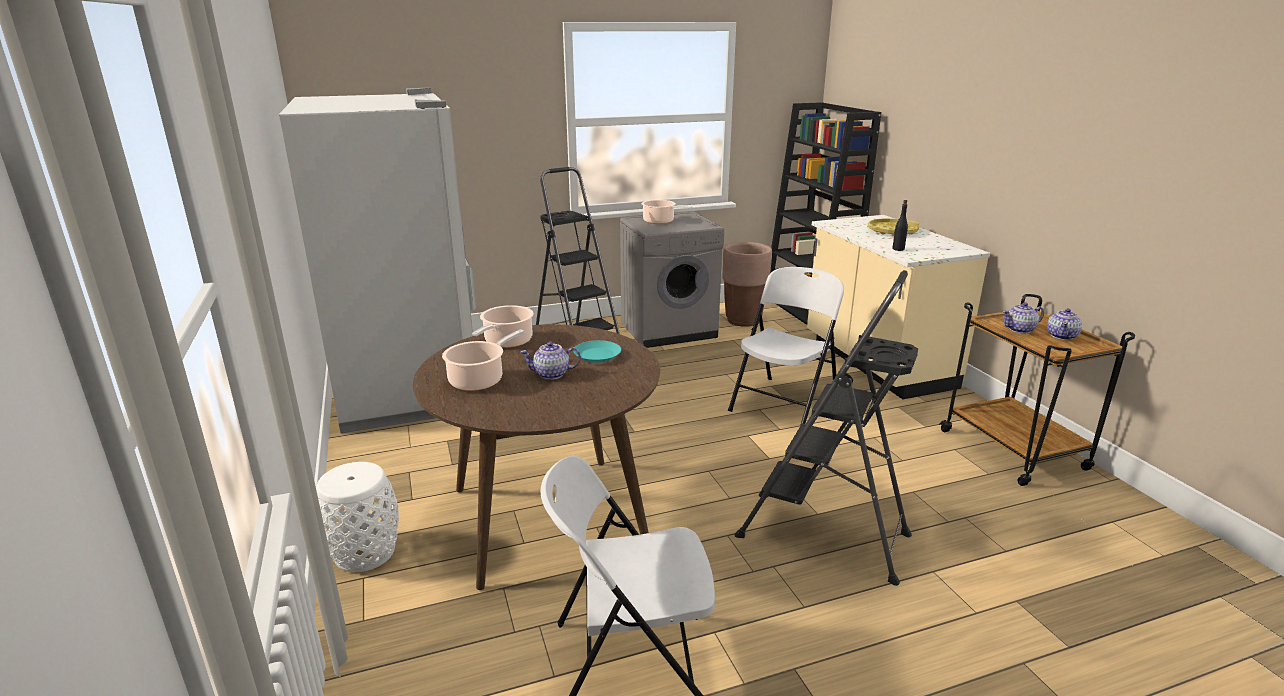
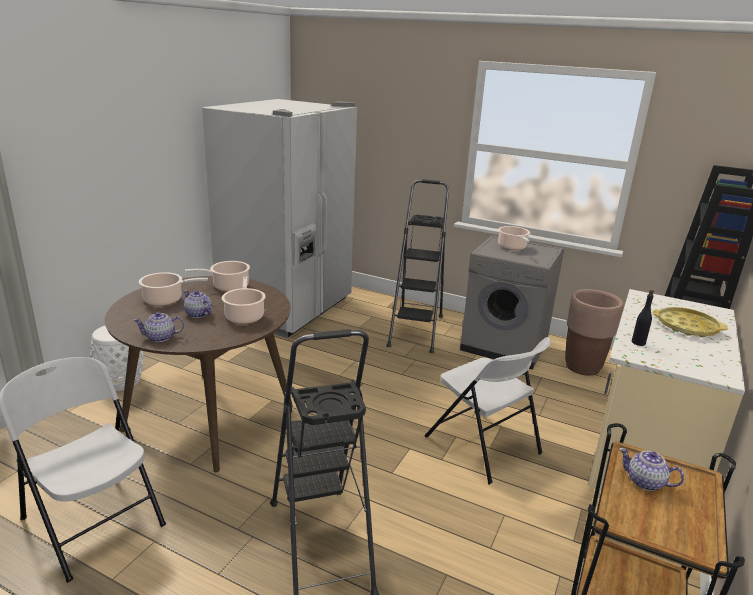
camera: 45 degrees right, 0 degrees up
(597, 355) = (244, 316): turquoise plate -> cooking pot
(784, 404) = (482, 445): white chair -> white chair turned 60 degrees clockwise
(1062, 336) = (681, 516): teapot -> teapot (161, 337)

